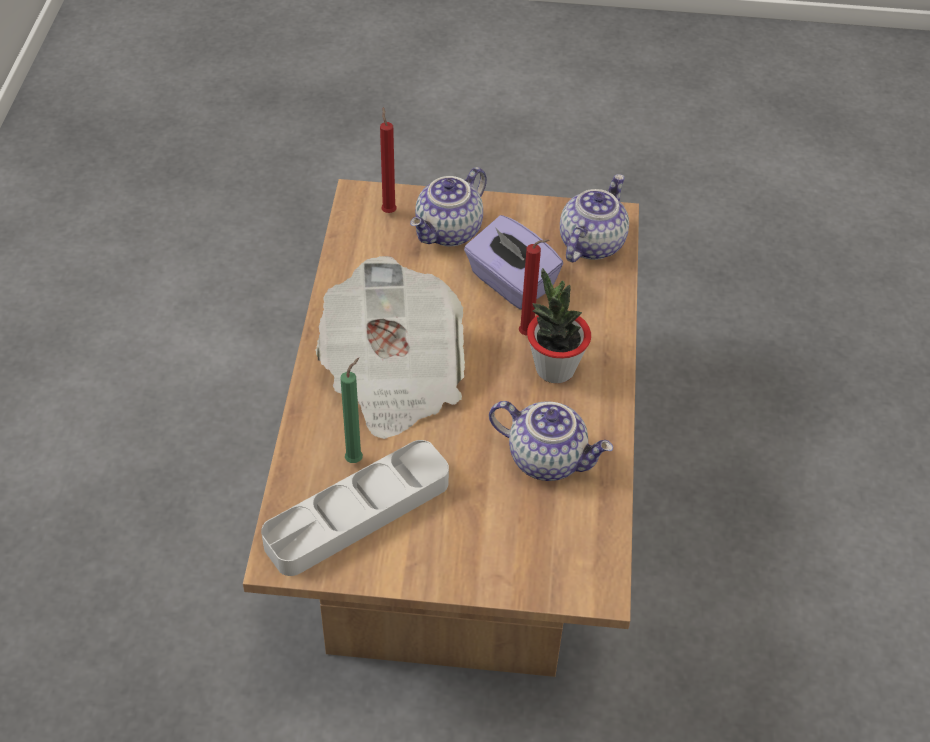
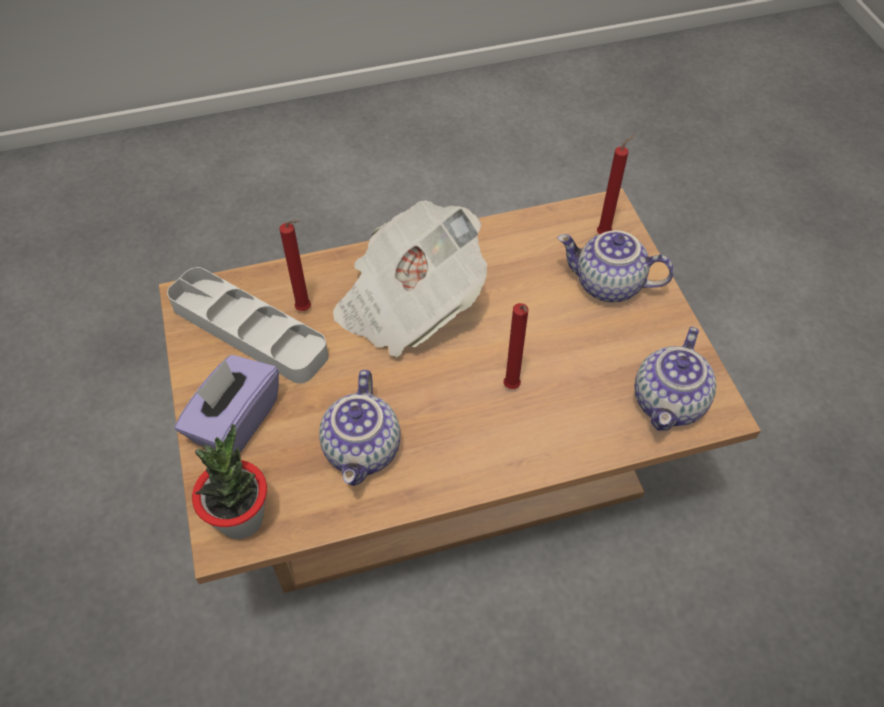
camera: 70 degrees right, 5 degrees up
(356, 458) = (306, 310): green candle -> red candle
(510, 283) = (571, 352): purple tissue box -> purple tissue box (235, 421)
(554, 368) = (479, 422): potted plant -> potted plant (241, 518)
(591, 243) = (669, 403): teapot -> teapot turned 105 degrees clockwise

